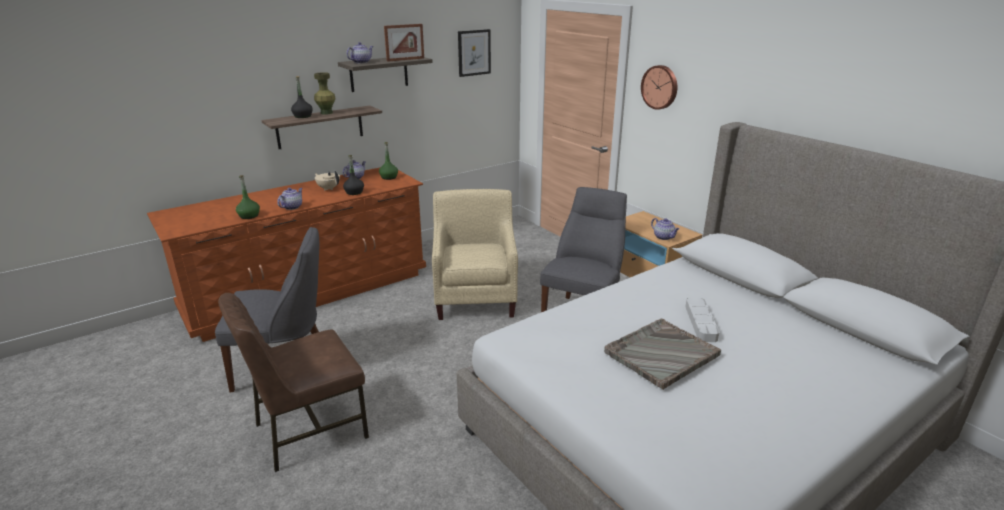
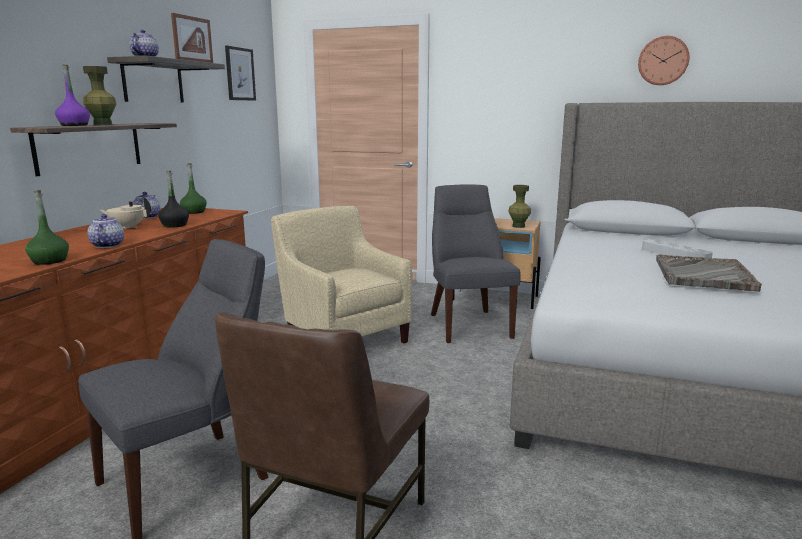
camera: 35 degrees left, 10 degrees down
(303, 116) = (74, 125): black bottle -> purple bottle
(660, 87) = (473, 88): wall clock -> wall clock (663, 61)
(664, 237) = (518, 226): teapot -> green vase

